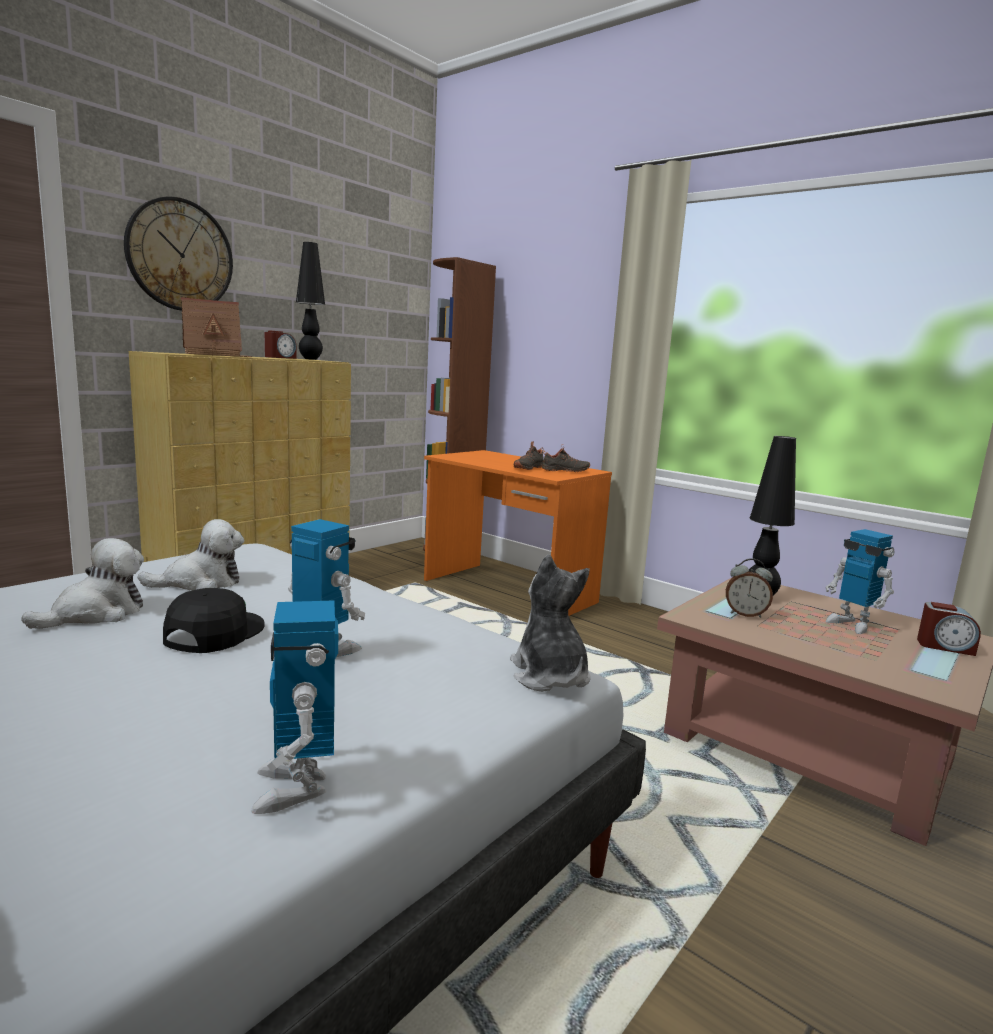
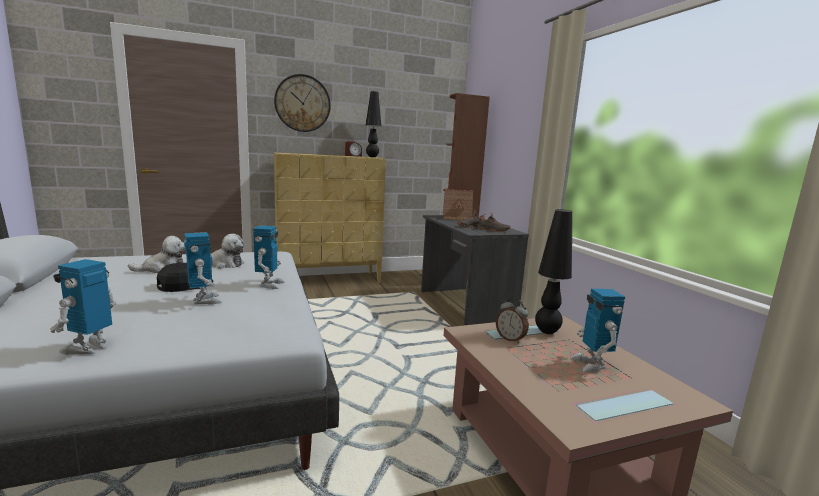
camera: 30 degrees right, 0 degrees up
(216, 355) = (311, 154): toy house -> toy house (458, 218)
(361, 603) = (269, 284): none -> toy robot
(508, 591) = (463, 306): orange desk -> grey desk
(549, 676) = (284, 336): plush toy -> none
(945, 646) = (649, 399): alarm clock -> none

